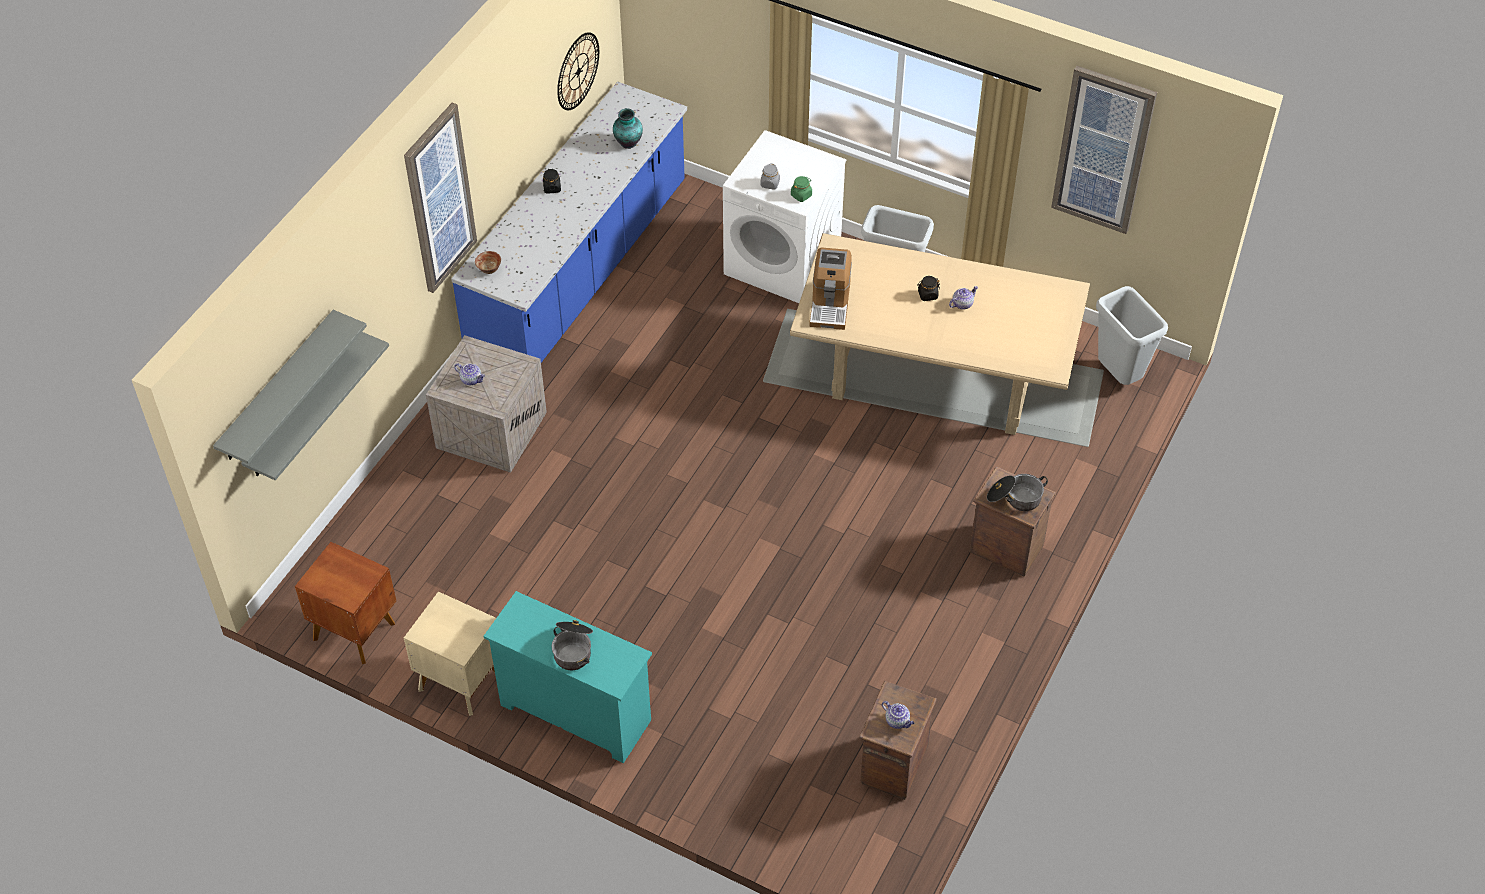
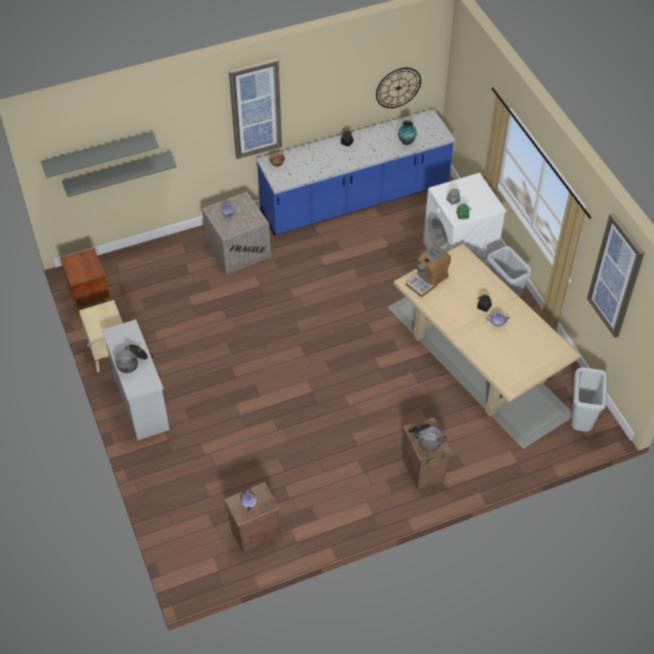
camera: 40 degrees right, 0 degrees up
(575, 712) = (141, 402): turquoise dresser -> white dresser

